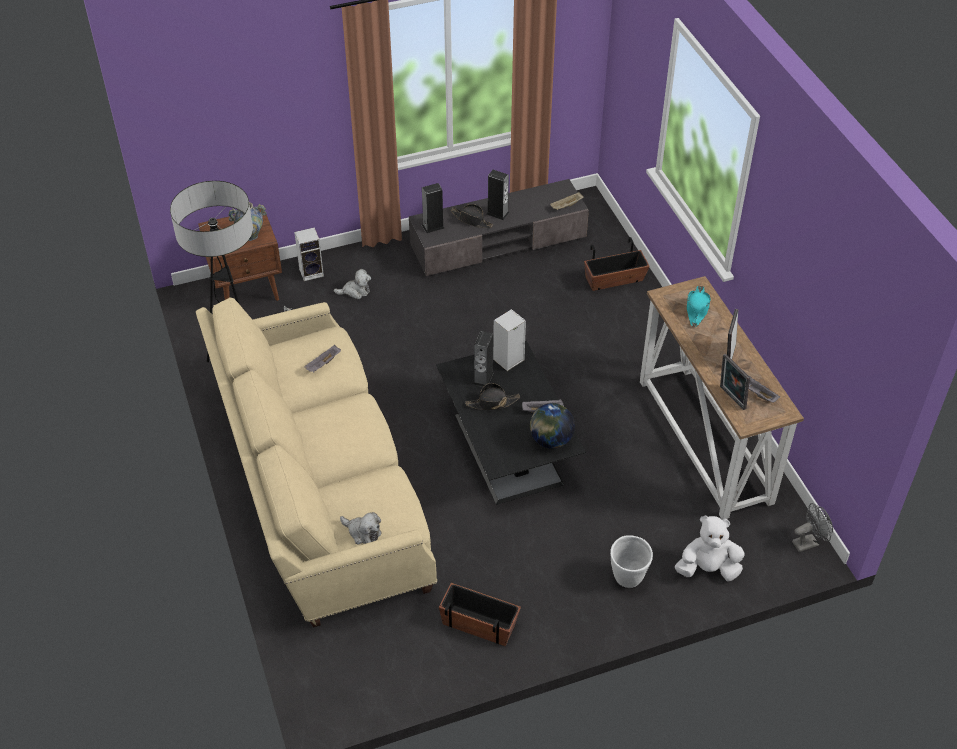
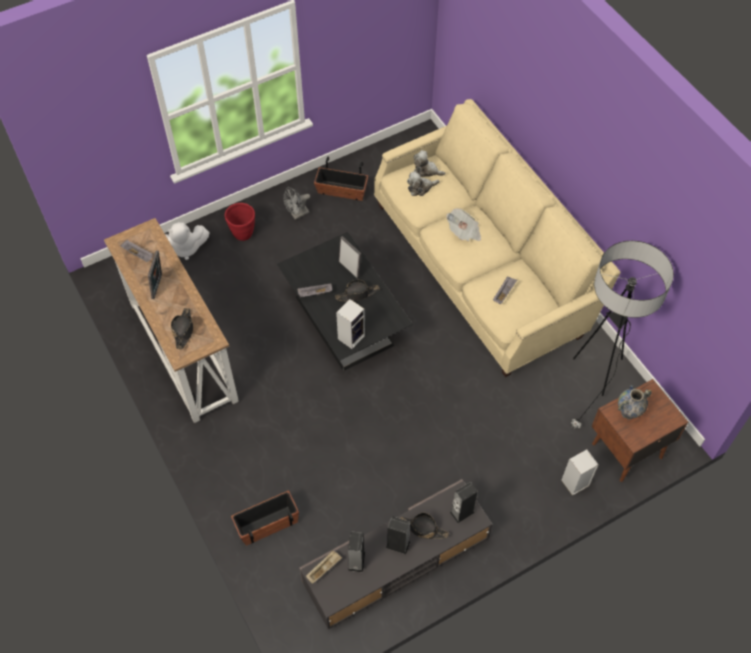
camera: 170 degrees right, 10 degrees up
(343, 440) = (464, 232): none -> newspaper
(355, 291) = (523, 465): plush toy -> plush toy (420, 188)
(483, 378) = (369, 316): speaker -> speaker (356, 561)
(550, 440) = (305, 269): globe -> none
(627, 578) = (243, 234): white planter -> red planter
(697, 309) = (183, 330): turquoise hat -> black hat
(731, 398) = (160, 247): picture frame -> picture frame (350, 268)
(809, 542) = (108, 278): grey fan -> grey fan (297, 214)

